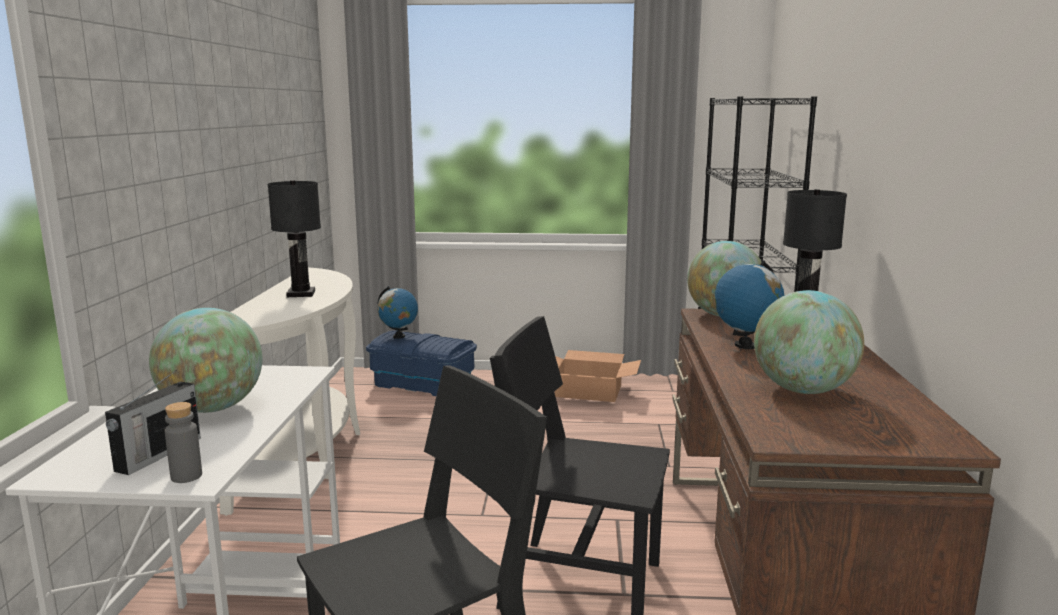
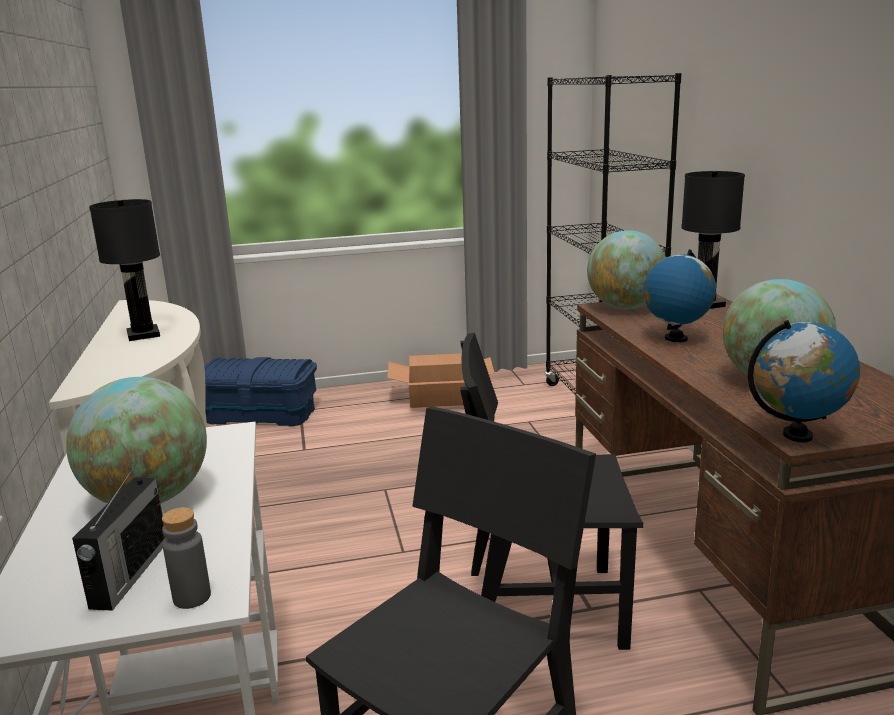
camera: 15 degrees left, 5 degrees up
(398, 336) = (227, 365): globe -> globe (797, 435)

